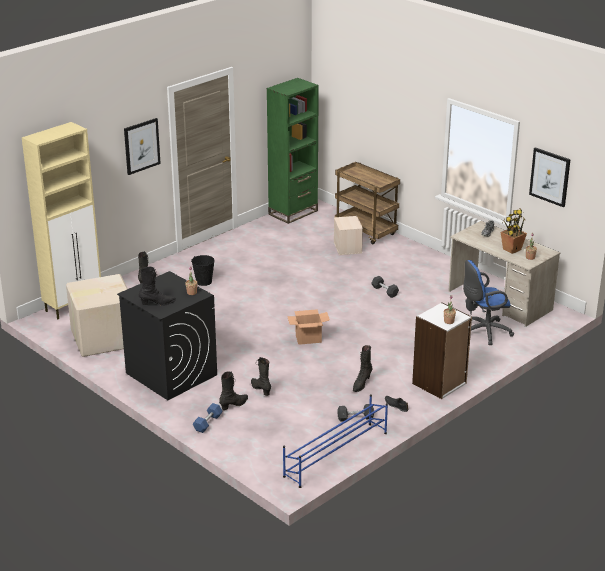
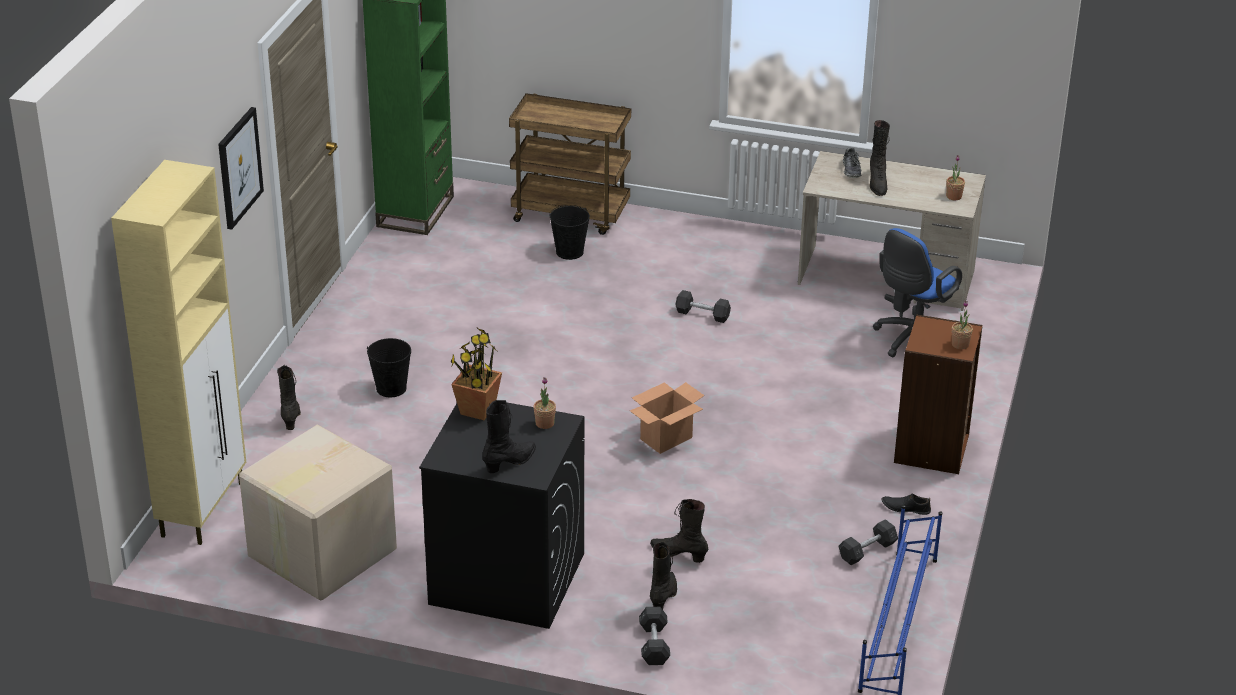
camera: 30 degrees left, 5 degrees up
(208, 423) = (654, 644): blue dumbbell -> grey dumbbell
(348, 247) = (570, 252): beige storage box -> black bucket
(361, 384) = (821, 490): black boot -> black boot (877, 183)
(439, 384) = (932, 449): white bookcase -> brown bookcase
(511, 249) = (914, 190): potted plant -> potted plant (477, 410)
(550, 177) = (947, 54): picture -> none

